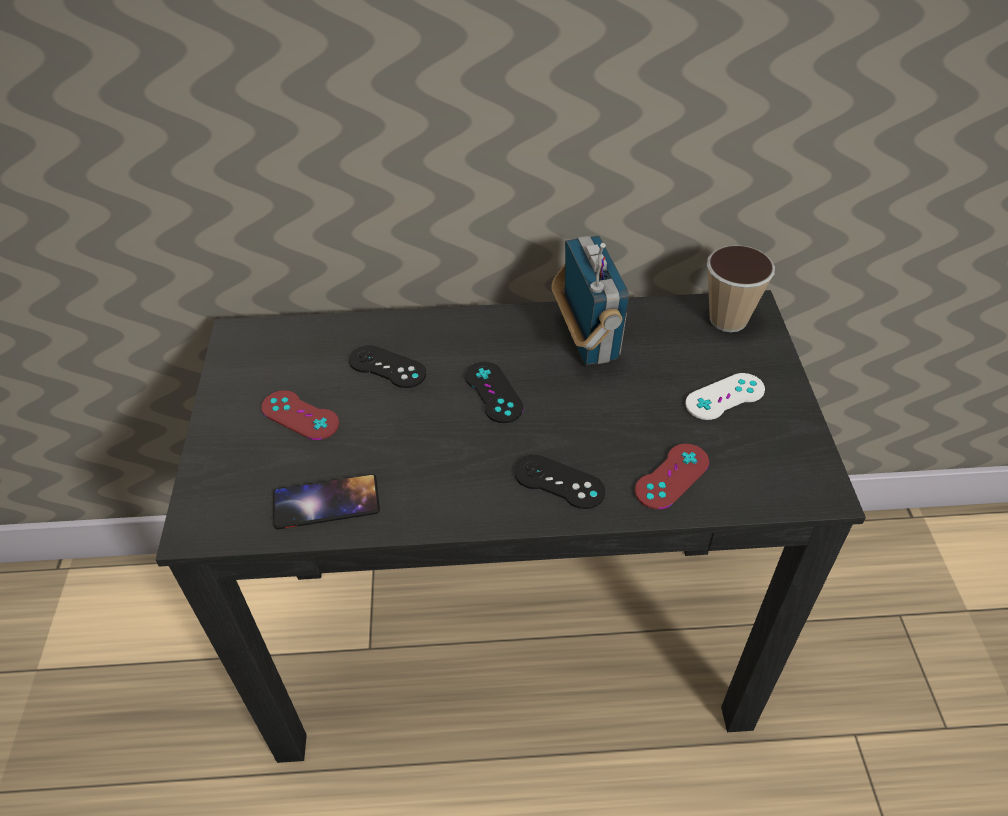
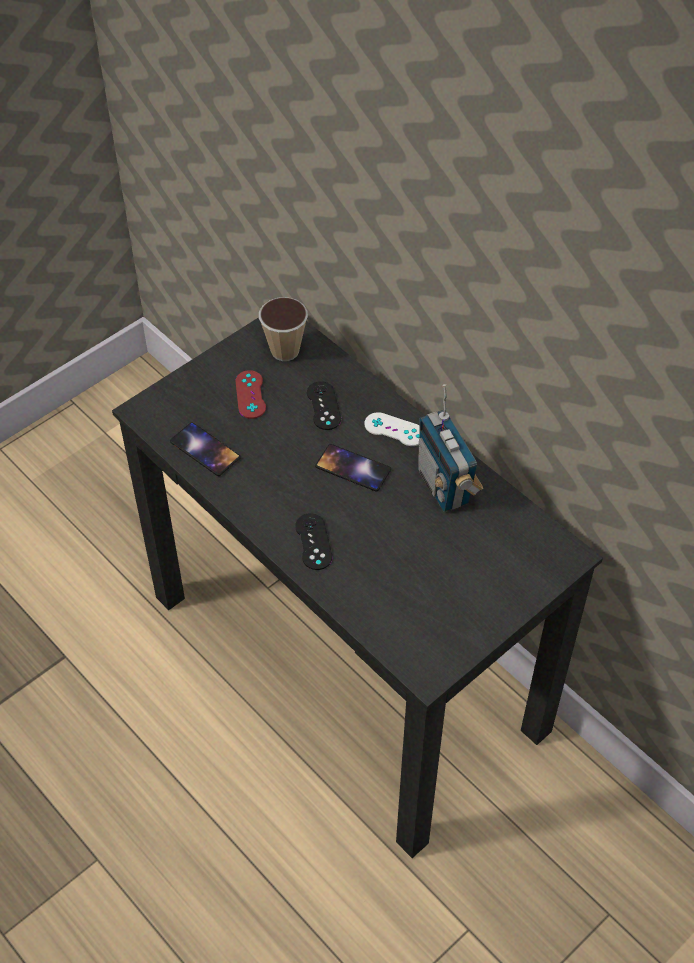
camera: 50 degrees right, 5 degrees up
(493, 392) = (353, 468): black game controller -> phone
(588, 340) = (445, 486): radio -> radio turned 120 degrees clockwise
(672, 476) = (368, 592): red game controller -> none
(725, 397) = (463, 585): white game controller -> white game controller (395, 429)
(728, 319) = (542, 549): cup -> cup (285, 351)

